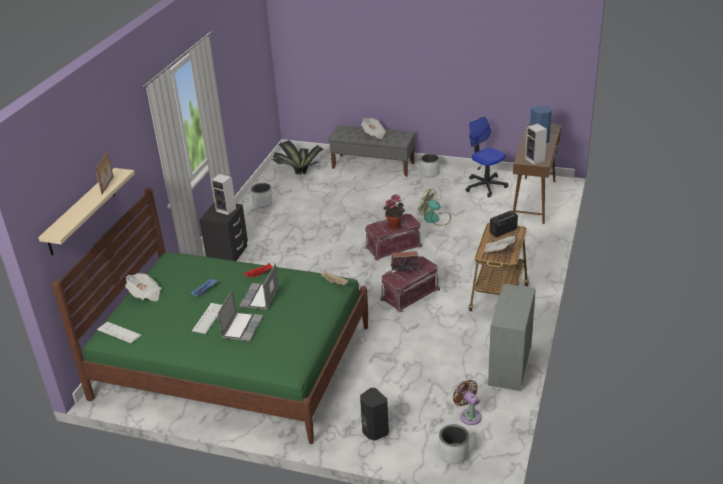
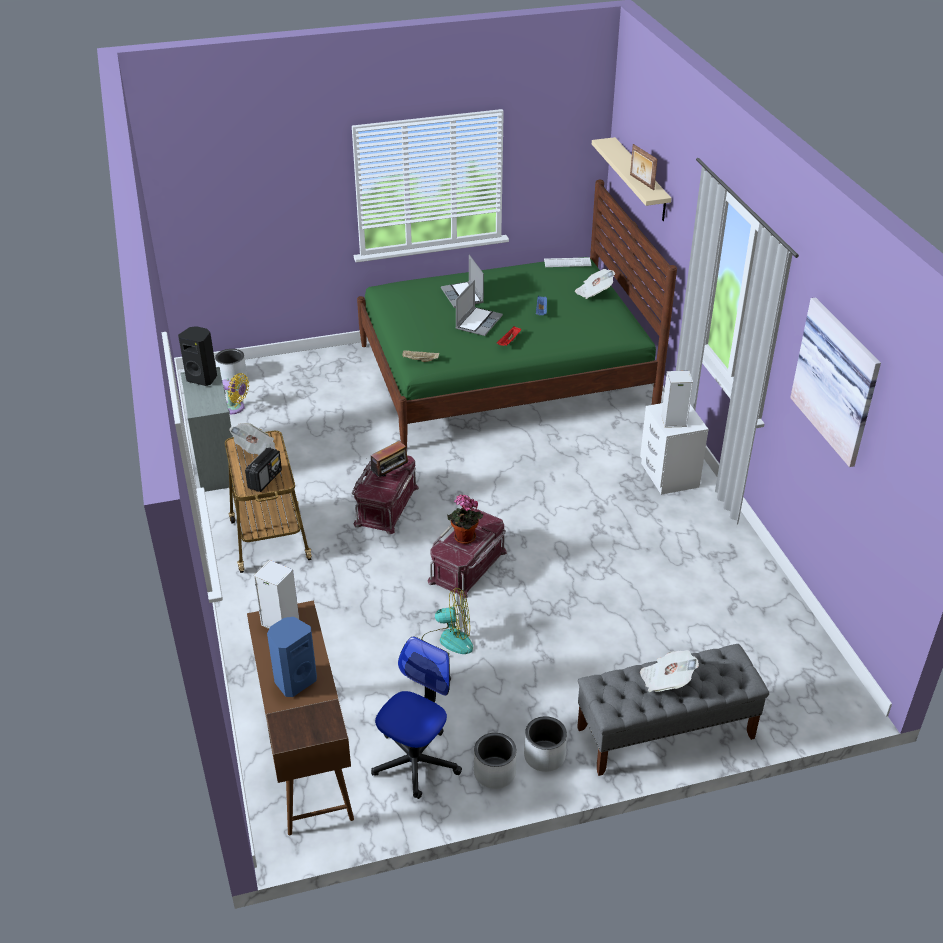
camera: 145 degrees right, 5 degrees up
(208, 318) = (504, 293): keyboard -> none
(227, 254) = (669, 475): black nightstand -> white nightstand
(229, 63) = (839, 380): none -> picture
(260, 298) = (478, 322): laptop -> laptop turned 45 degrees clockwise
(263, 203) = (737, 570): grey planter -> grey planter (494, 773)
(298, 172) = (771, 658): potted plant -> none
(374, 431) = (315, 369): black speaker -> black speaker (202, 378)
(469, 415) = (235, 408): brown fan -> yellow fan
(485, 186) = (415, 761): office chair -> office chair turned 75 degrees counterclockwise

